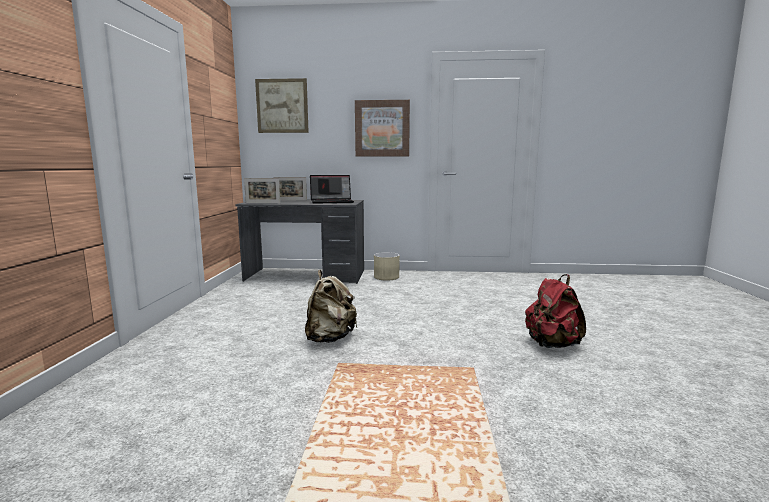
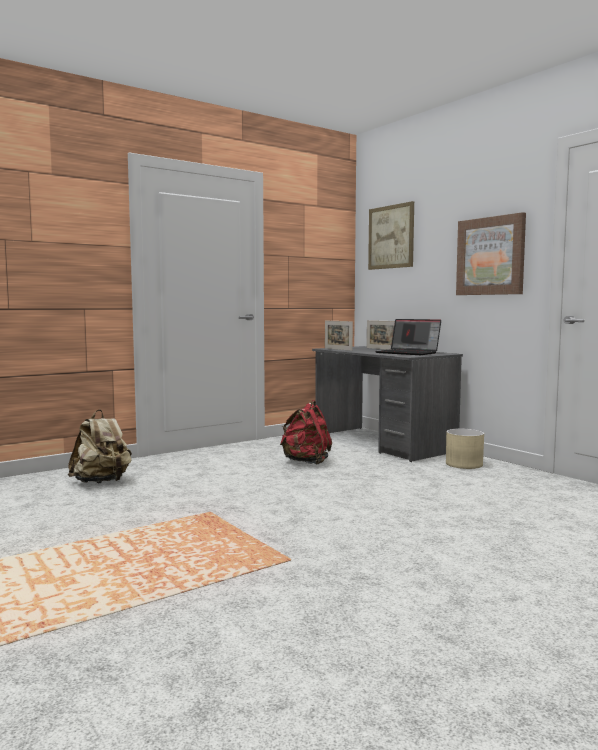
camera: 50 degrees right, 5 degrees down
(330, 338) = (254, 495): beige backpack -> beige backpack (102, 482)
(551, 345) = (440, 583): red backpack -> red backpack (306, 462)

